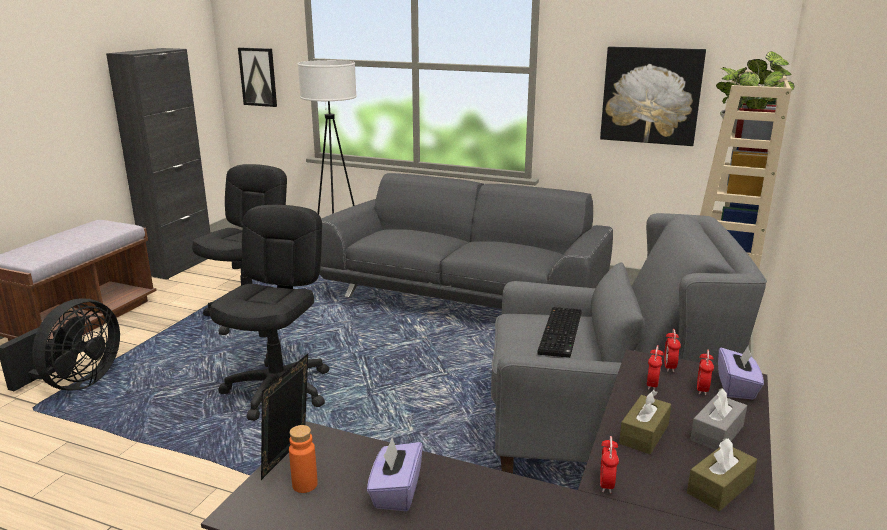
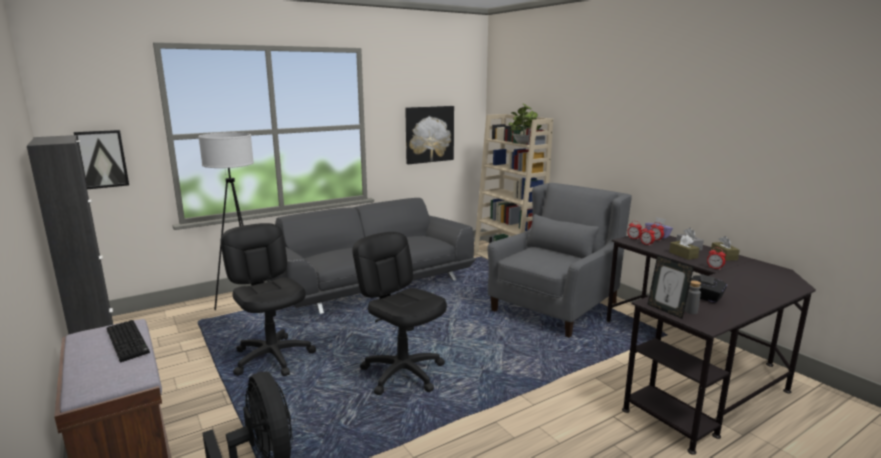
camera: 55 degrees left, 5 degrees down
(305, 485) = (691, 311): orange bottle -> grey bottle
(396, 492) = (704, 297): purple tissue box -> black tissue box
(562, 333) = (544, 255): keyboard -> keyboard (129, 341)

